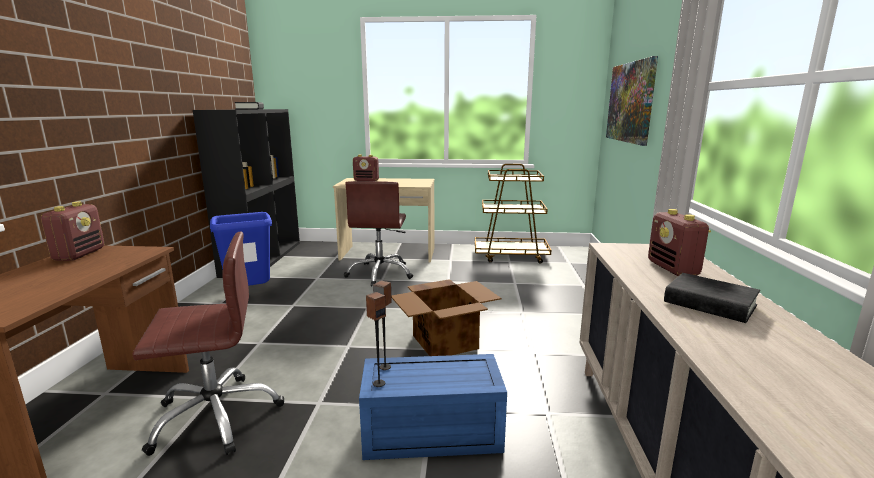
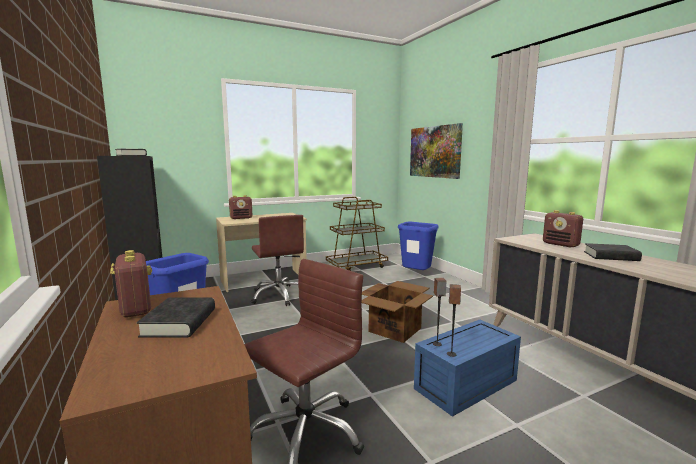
camera: 30 degrees left, 5 degrees down
(70, 273) = (179, 323): none -> black book
(572, 281) = (416, 275): none -> blue trash can

